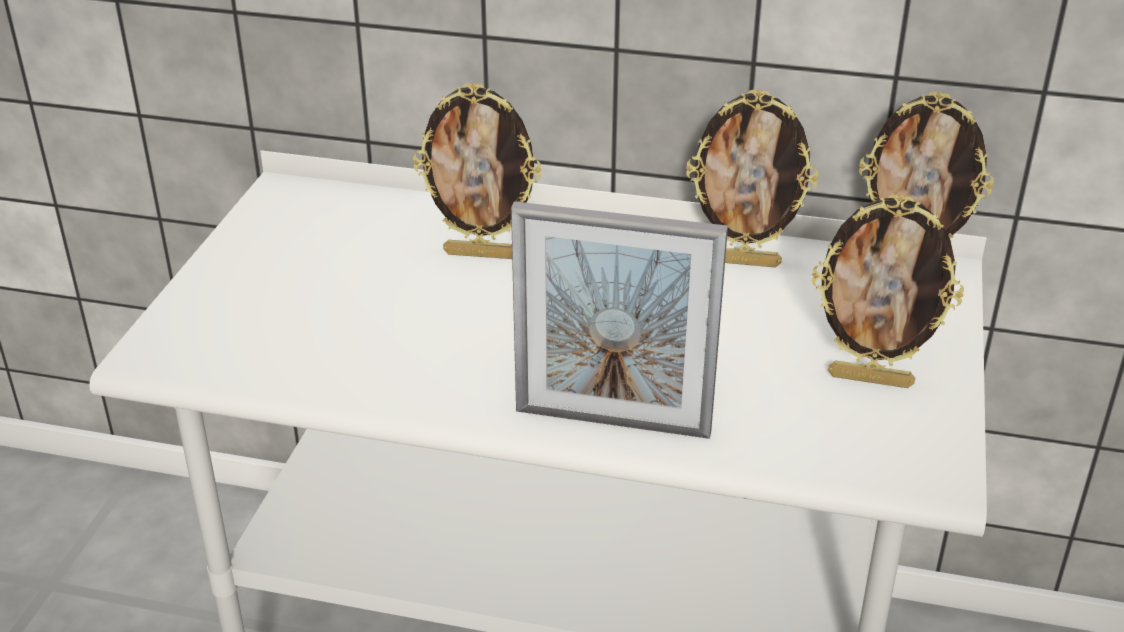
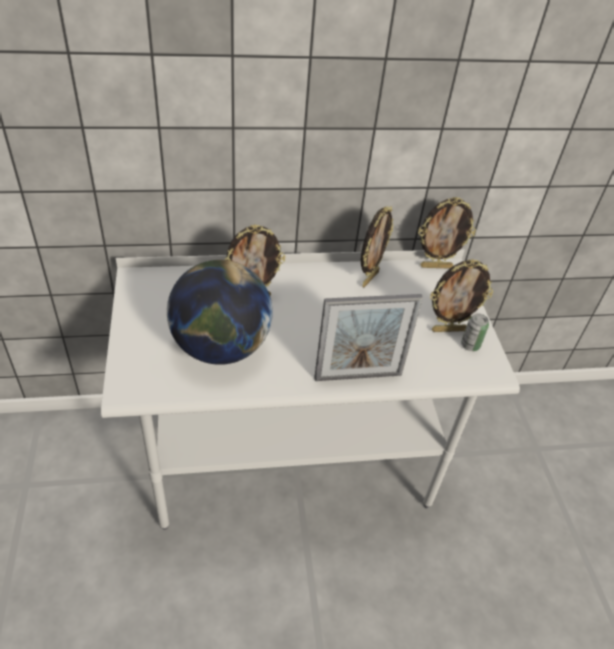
camera: 25 degrees left, 10 degrees up
(366, 322) = (221, 347): none -> globe
(743, 261) = (369, 278): picture frame -> picture frame turned 45 degrees counterclockwise
(906, 416) = (470, 345): none -> can

